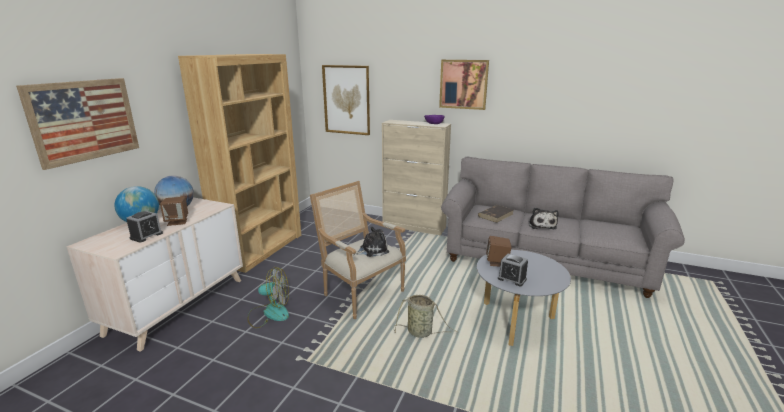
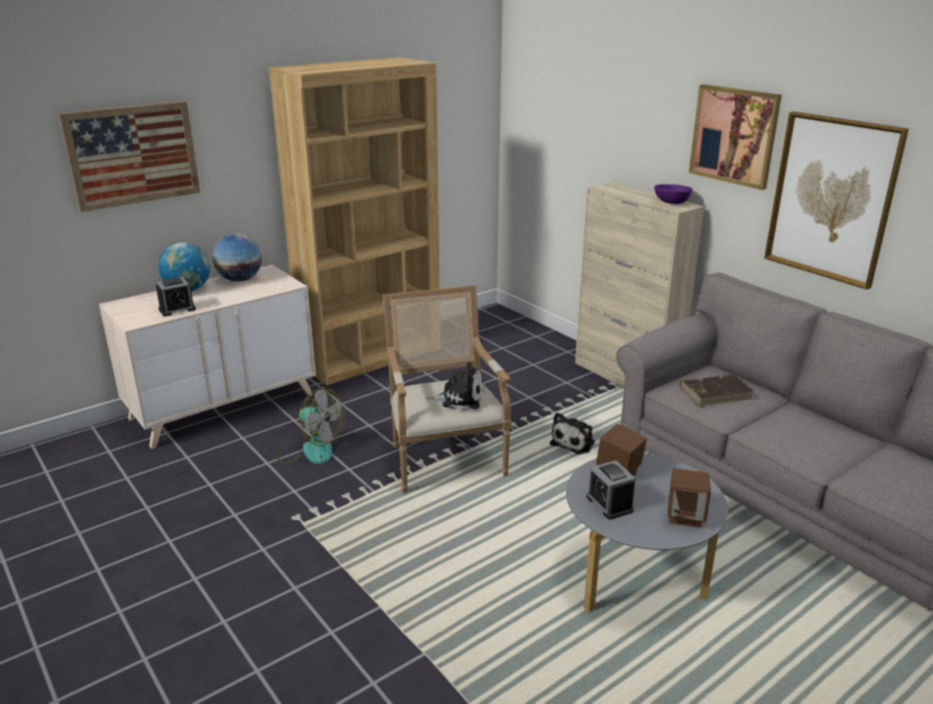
camera: 30 degrees right, 5 degrees up
(177, 222) = (223, 298): brown speaker -> brown speaker (685, 516)
(346, 100) = (556, 137): picture -> picture (831, 198)
(421, 332) = (474, 543): basket -> none
(541, 225) = (785, 432): plush toy -> plush toy (574, 442)

